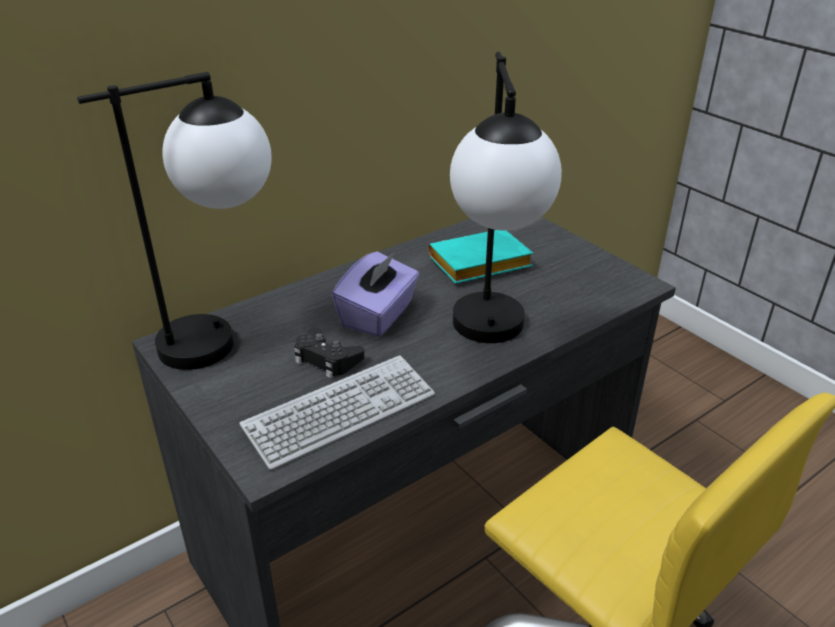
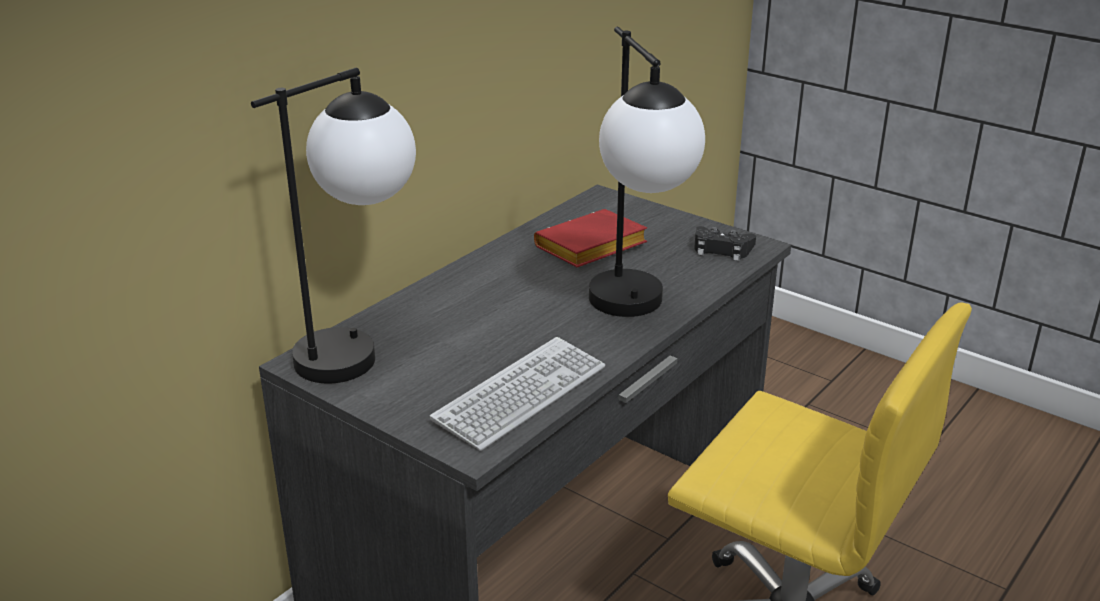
camera: 15 degrees left, 5 degrees down
(326, 359) = (480, 352): black game controller -> black game controller (722, 249)
(378, 315) = (512, 307): purple tissue box -> none
(478, 265) = (590, 249): turquoise book -> red book

